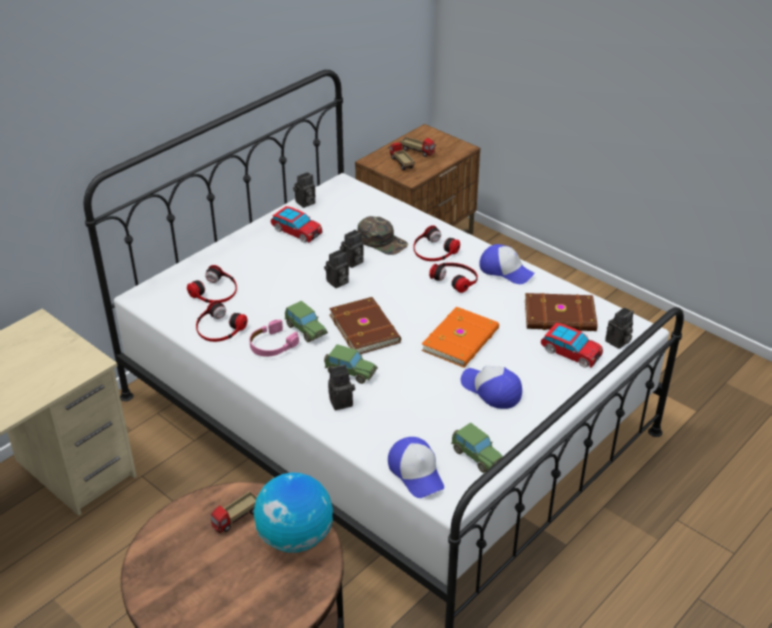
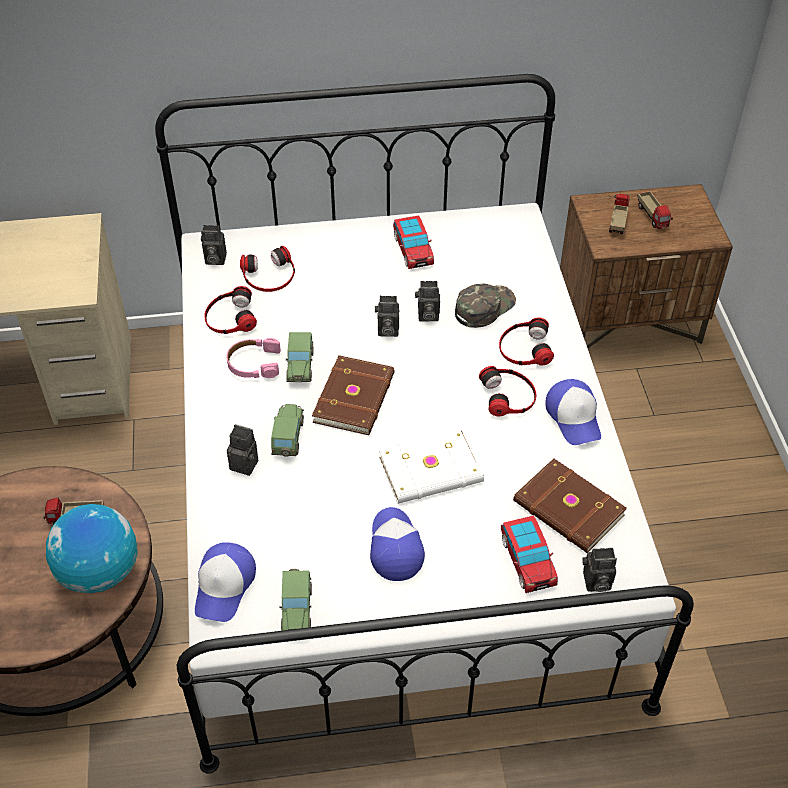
camera: 40 degrees right, 10 degrees up
(305, 203) = (457, 220): camera -> camera (214, 259)
(350, 372) = (288, 438): toy car -> toy car turned 150 degrees counterclockwise
(382, 241) = (484, 307): green cap -> green cap turned 120 degrees counterclockwise
(462, 340) = (432, 471): orange book -> white book

